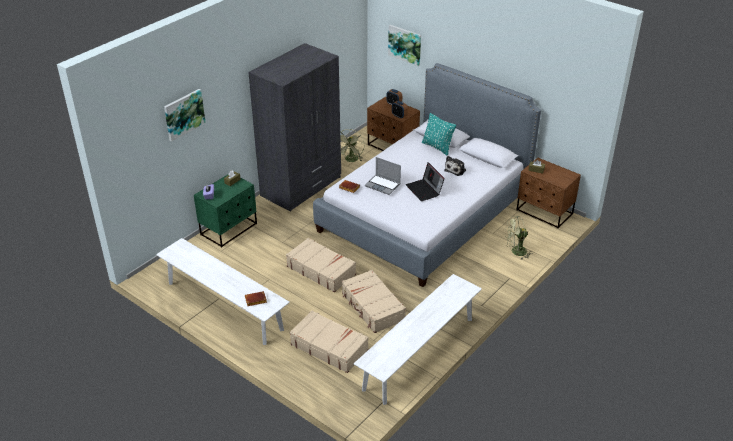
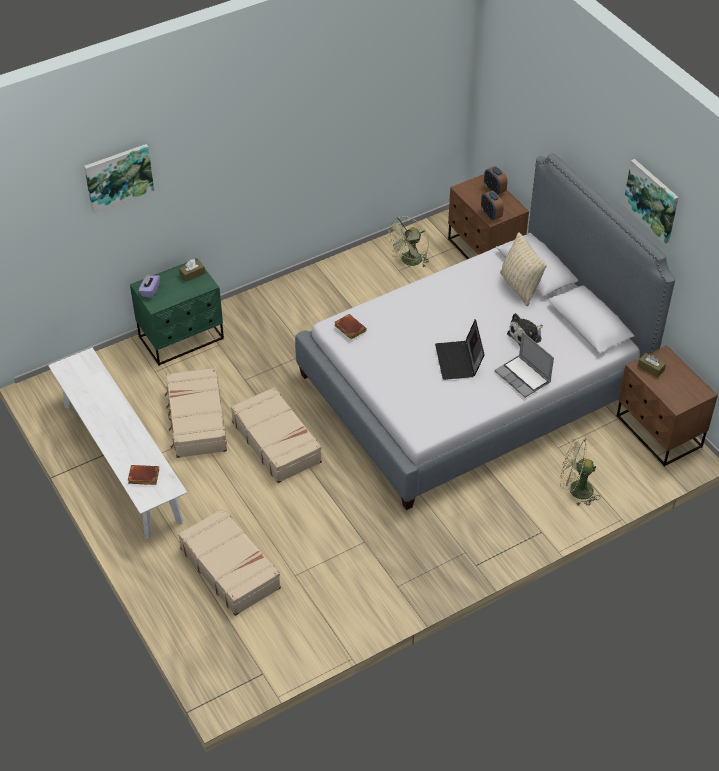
camera: 20 degrees right, 10 degrees up
(301, 186) = (315, 291): grey wardrobe -> none
(372, 307) = (319, 522): beige suitcase -> beige suitcase (196, 420)
(383, 185) = (401, 337): laptop -> laptop (523, 377)
(405, 44) = (519, 107): picture -> picture (652, 200)
(419, 353) = (347, 615): white bench -> none
(437, 147) = (520, 287): turquoise pillow -> beige pillow

